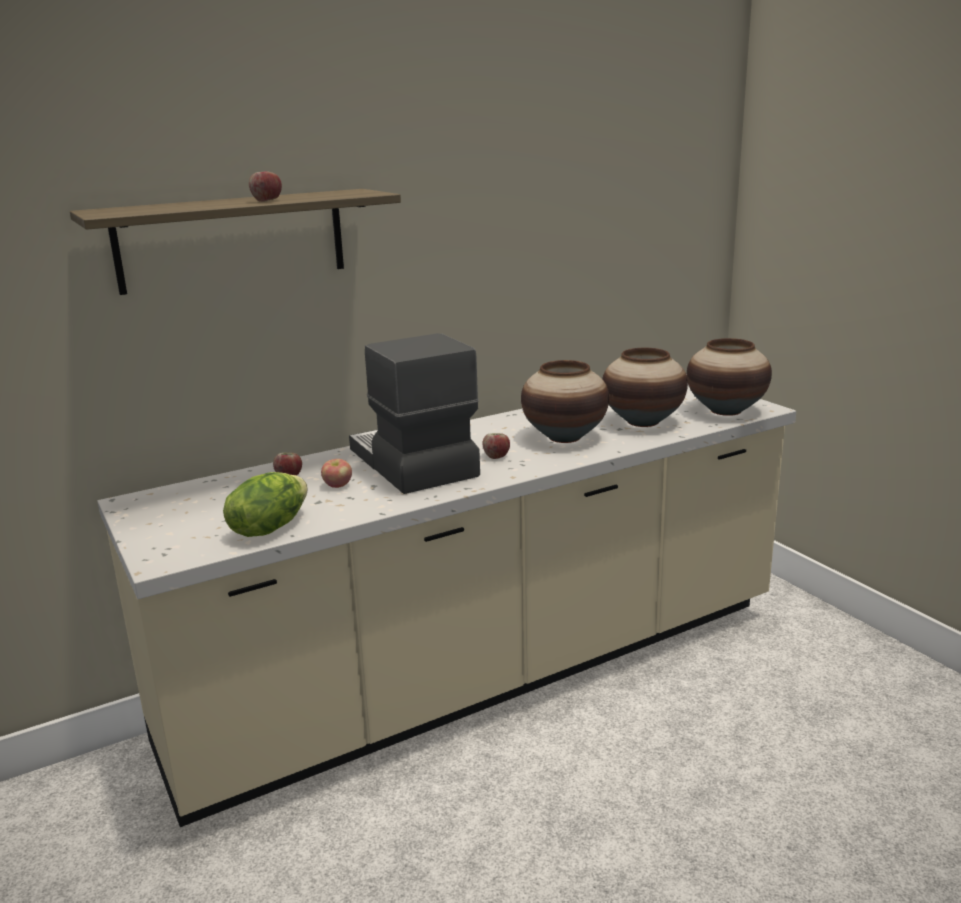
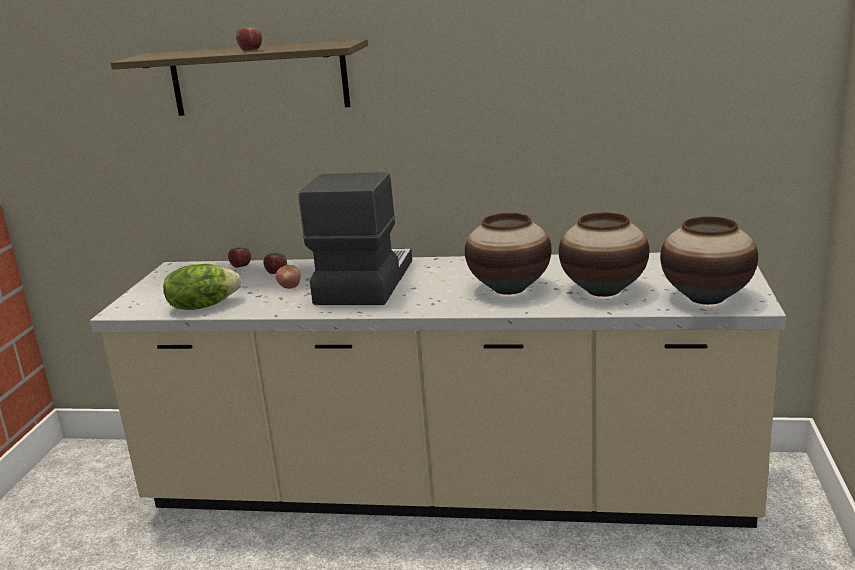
camera: 40 degrees right, 0 degrees up
(496, 456) = (427, 292): apple -> apple (241, 266)

